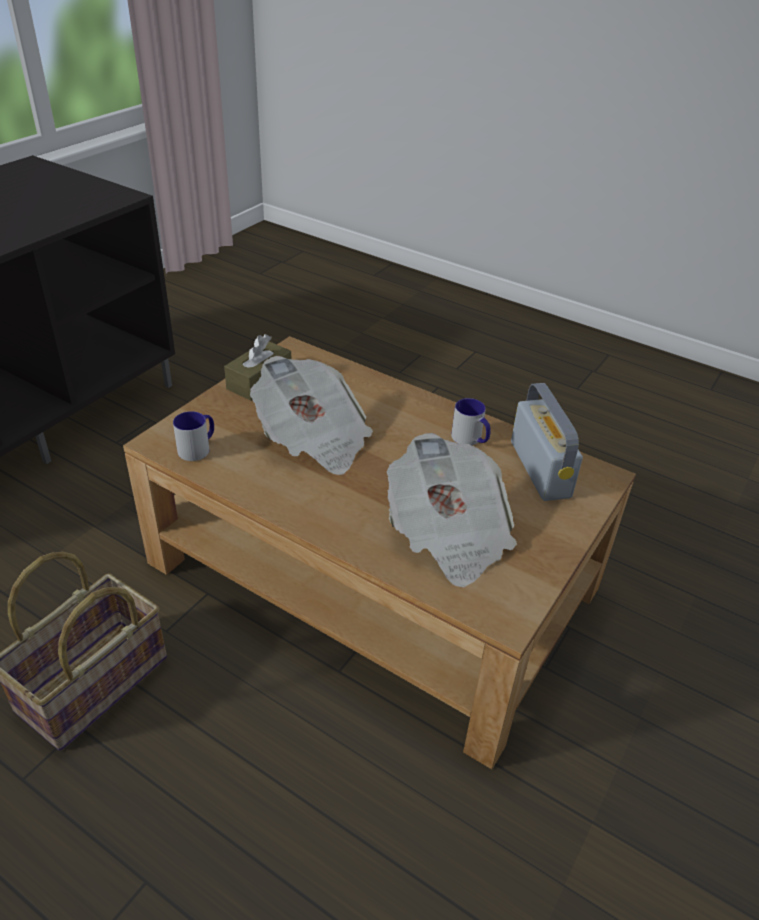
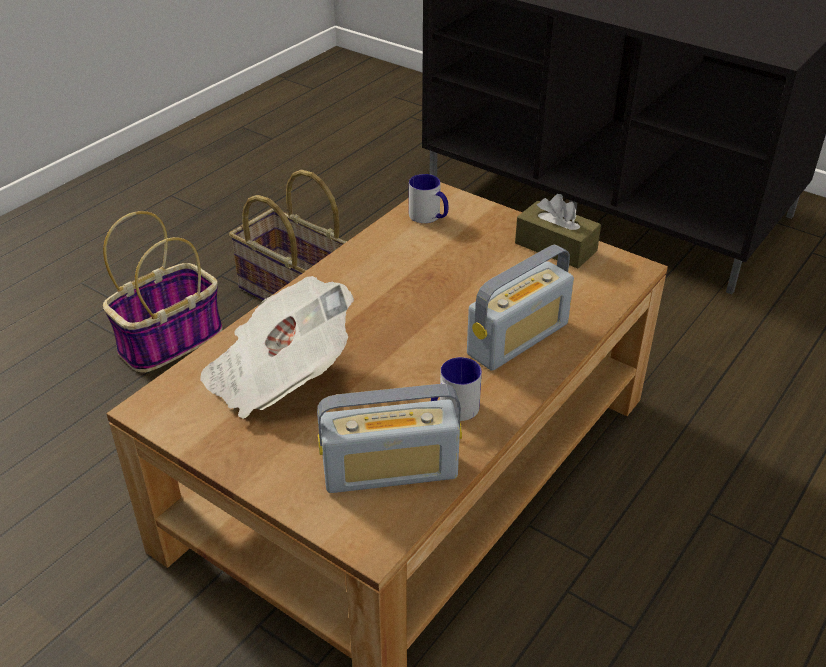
camera: 95 degrees right, 0 degrees up
(158, 816) = (171, 340): none -> basket
(313, 440) = (446, 285): newspaper -> none
(384, 406) = (518, 339): none -> radio

